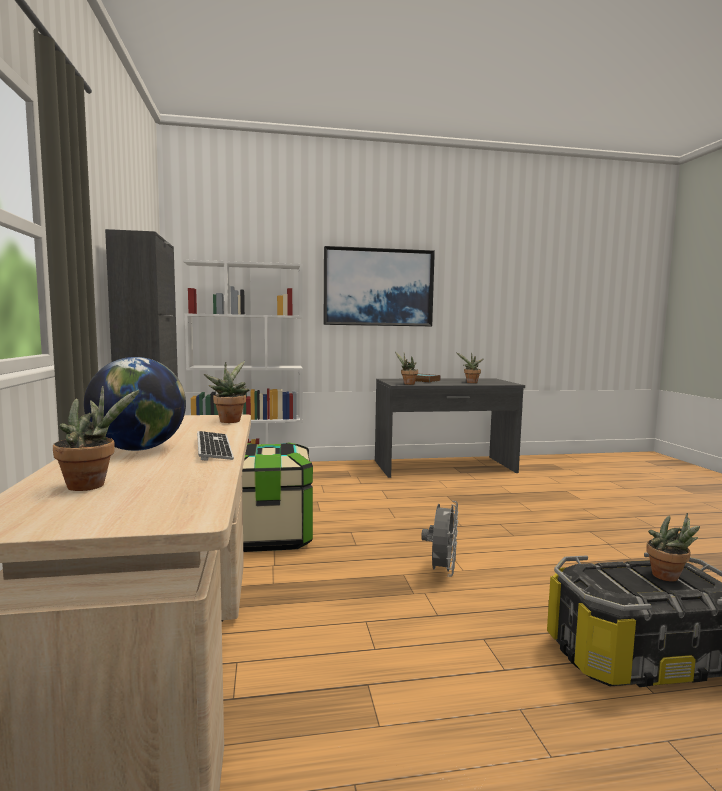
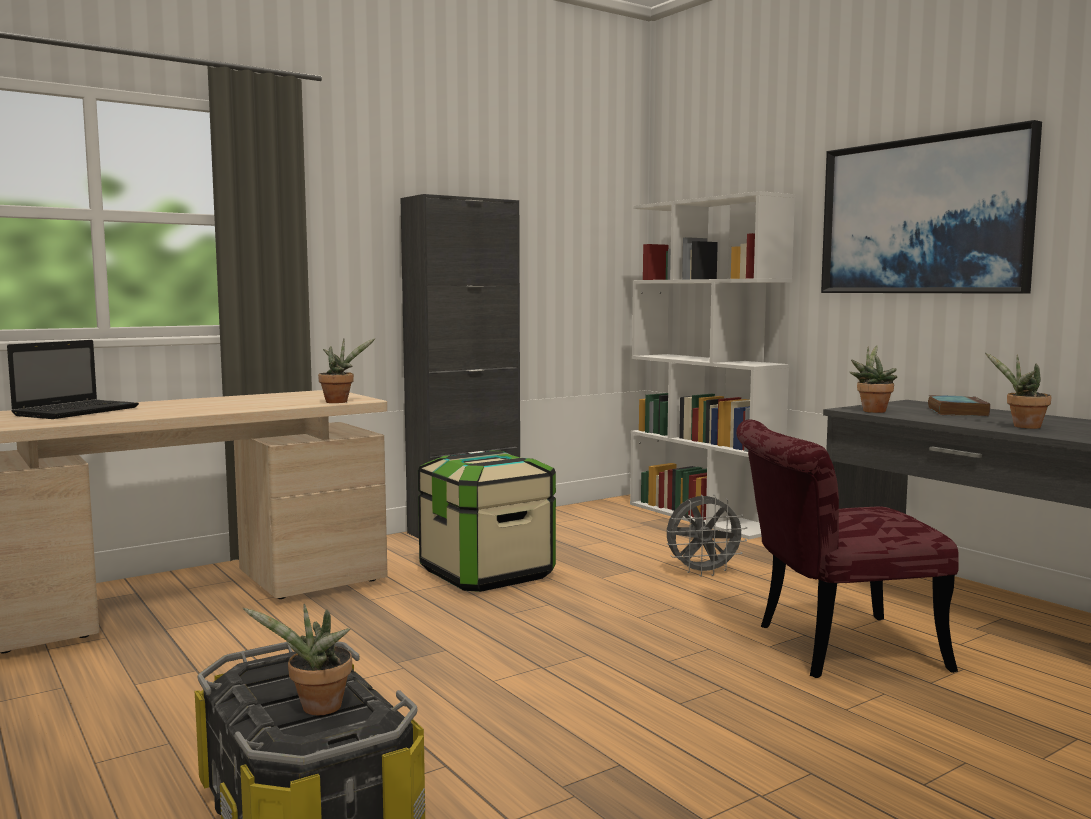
camera: 65 degrees right, 0 degrees up
(92, 485) = (78, 411): potted plant -> laptop
(138, 449) = (191, 404): globe -> none
(214, 448) = (206, 411): keyboard -> none
(441, 571) = (476, 668): grey fan -> grey fan (703, 573)
(466, 496) = (830, 648): none -> red chair

